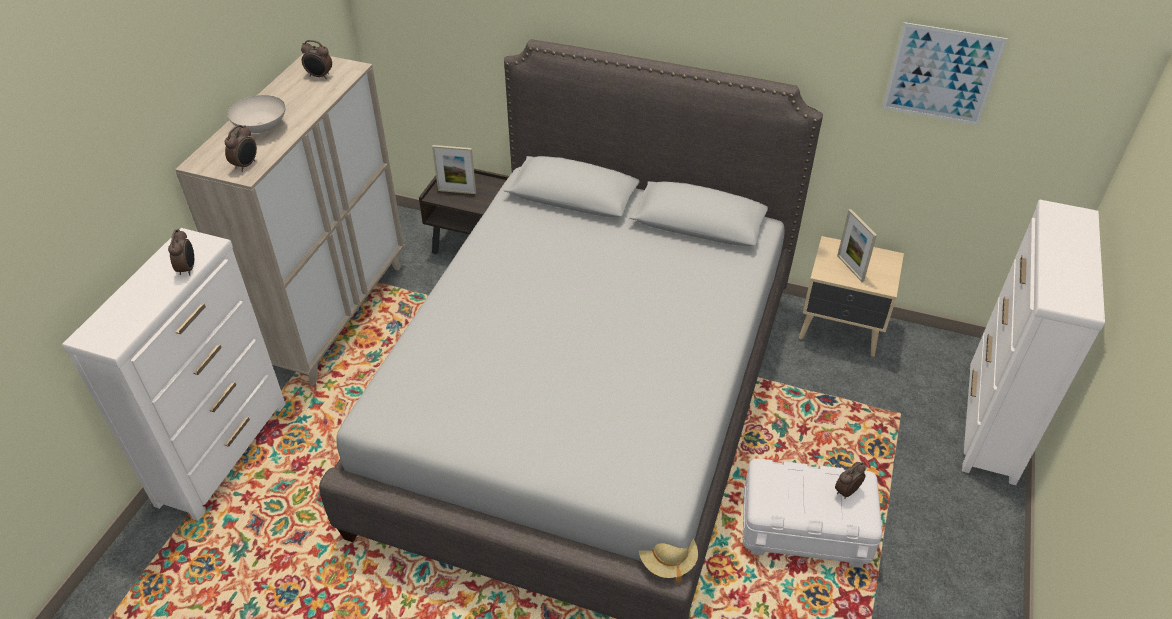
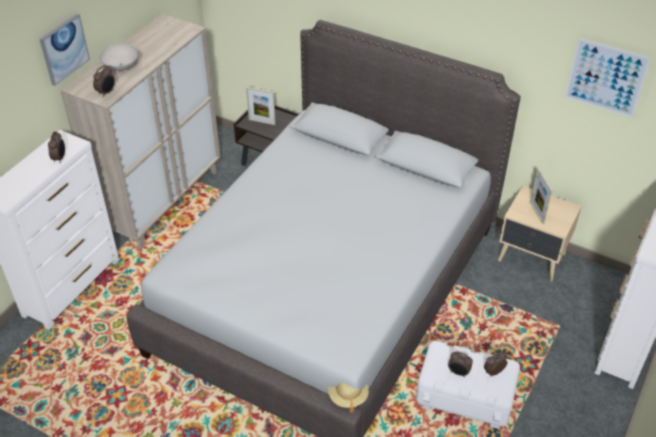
camera: 10 degrees right, 0 degrees up
(174, 107) = (64, 49): none -> picture
(319, 76) = (168, 33): alarm clock -> alarm clock (458, 373)

